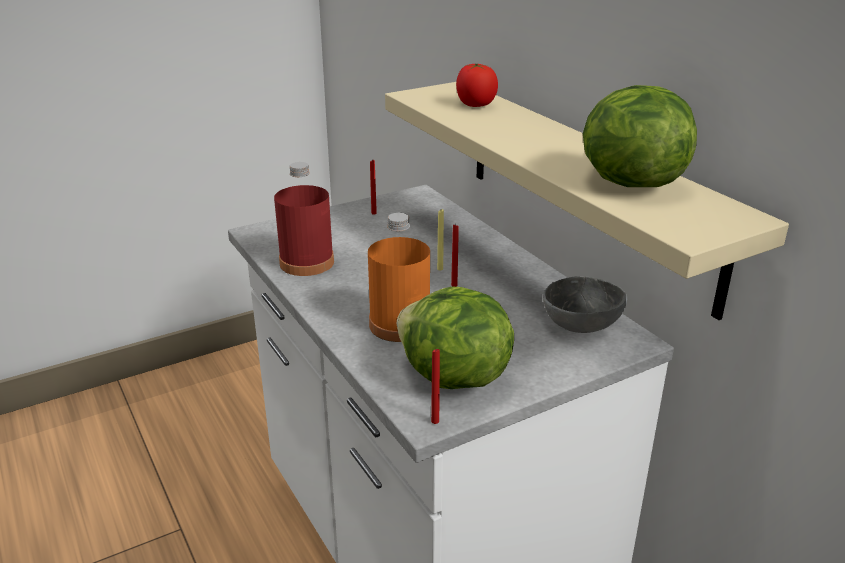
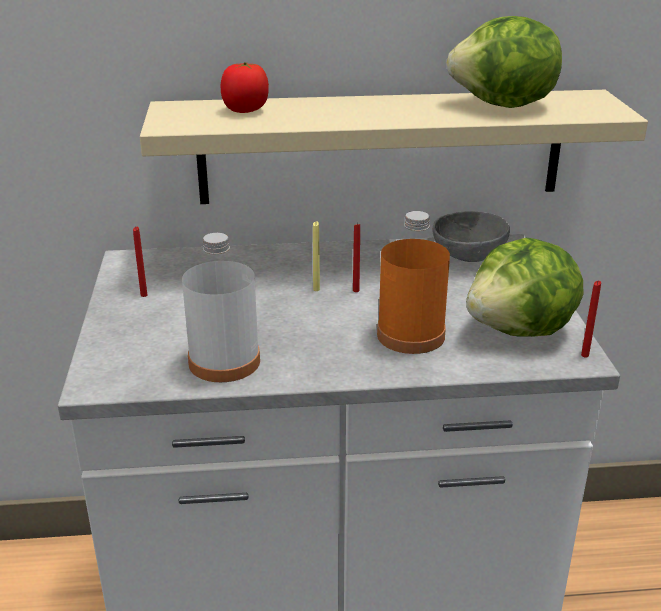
camera: 65 degrees left, 0 degrees up
(307, 262) = (224, 362): red bottle -> white bottle

